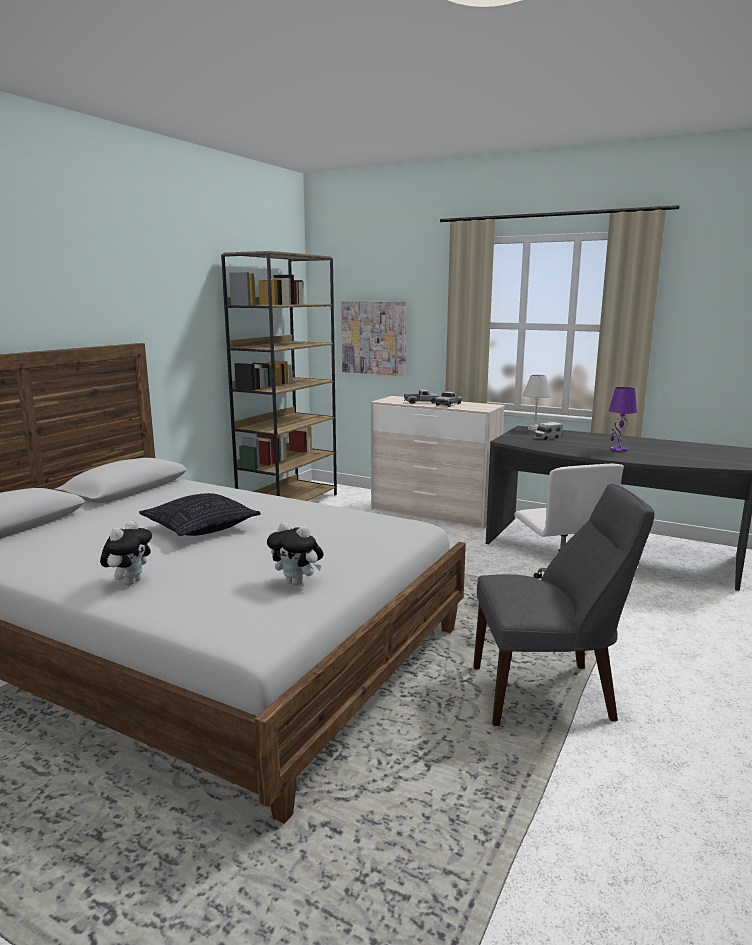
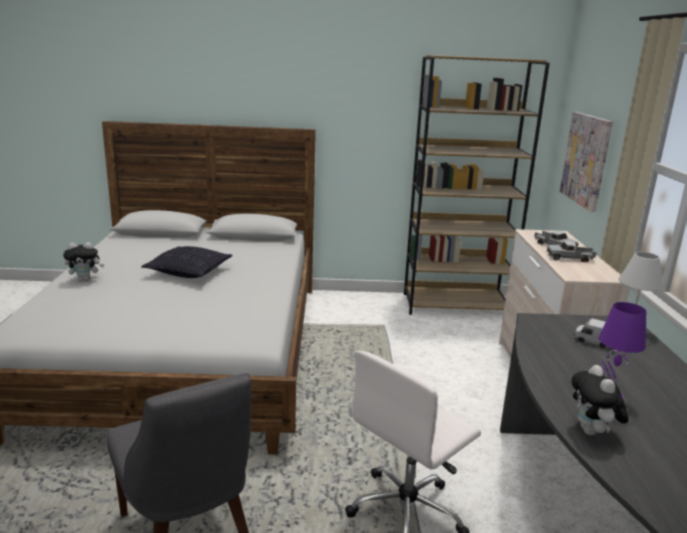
camera: 60 degrees right, 5 degrees up
(297, 582) = (100, 322): plush toy -> plush toy (592, 432)

